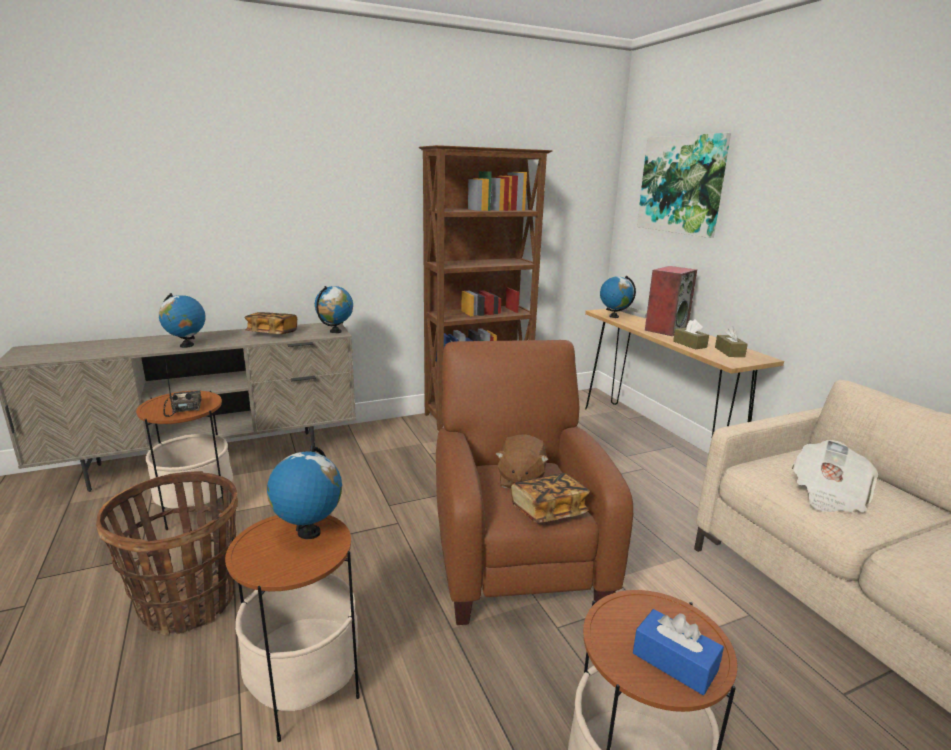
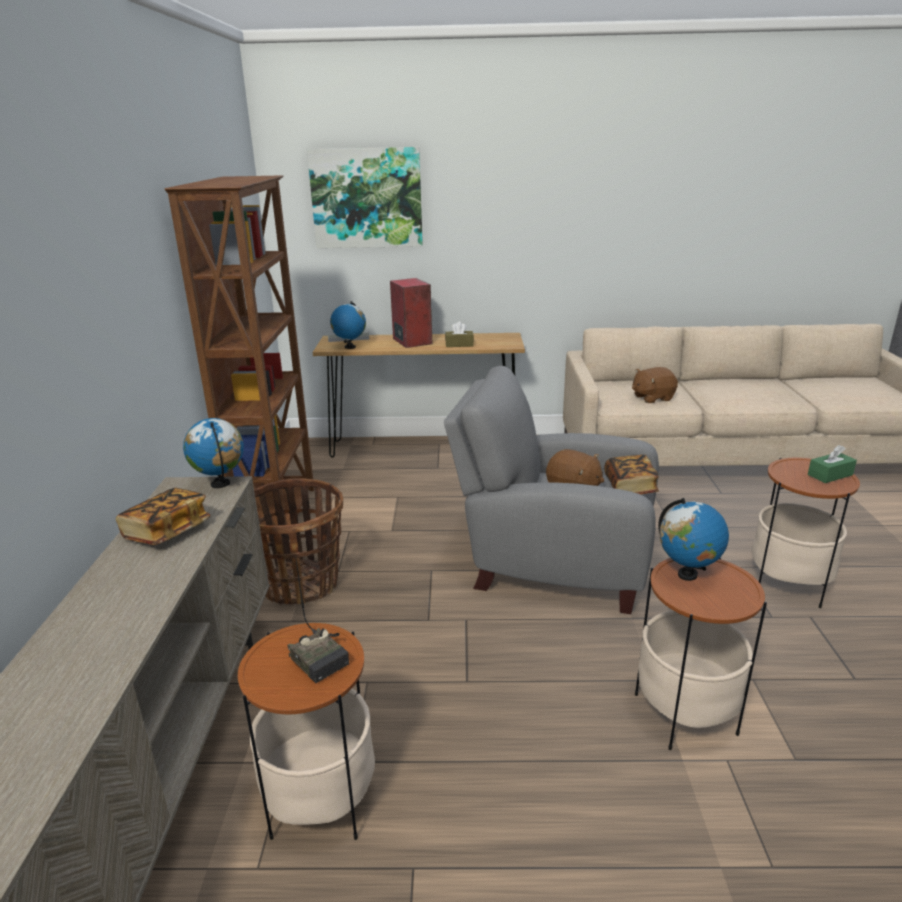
camera: 65 degrees left, 5 degrees up
(183, 408) = (321, 658): radio -> radio turned 135 degrees counterclockwise
(186, 345) = (143, 613): globe -> none
(188, 602) = (535, 804): basket -> basket (301, 584)
(515, 555) = (552, 563): brown armchair -> grey armchair
(674, 662) = (830, 475): blue tissue box -> green tissue box
(729, 352) = (489, 339): brown tissue box -> none
(828, 495) = (652, 398): newspaper -> brown plush toy

